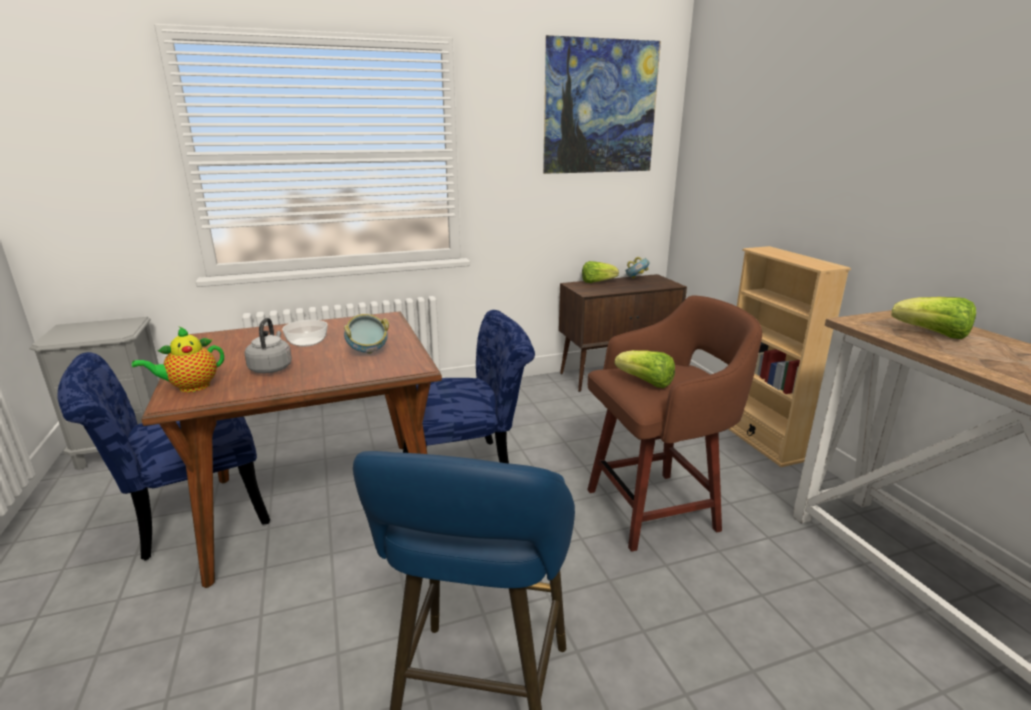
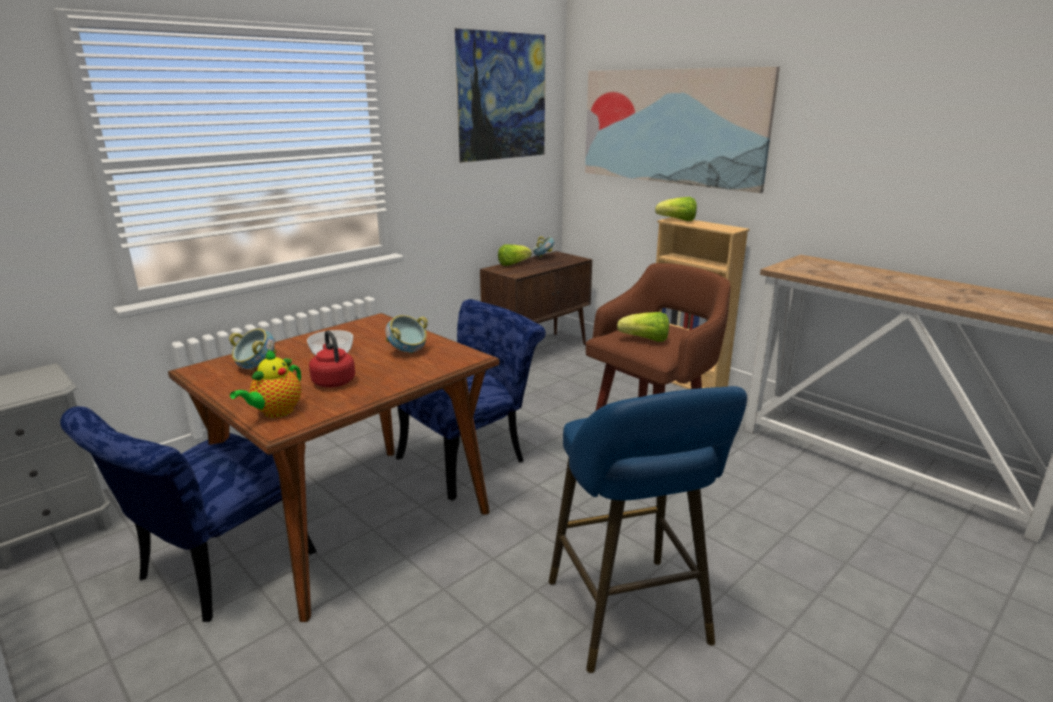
camera: 25 degrees left, 0 degrees up
(236, 344) = (256, 368): none -> bowl
(271, 368) = (333, 381): grey kettle -> red kettle
(778, 139) = (670, 127): none -> picture
(932, 334) = (832, 271): lettuce -> lettuce (677, 220)

